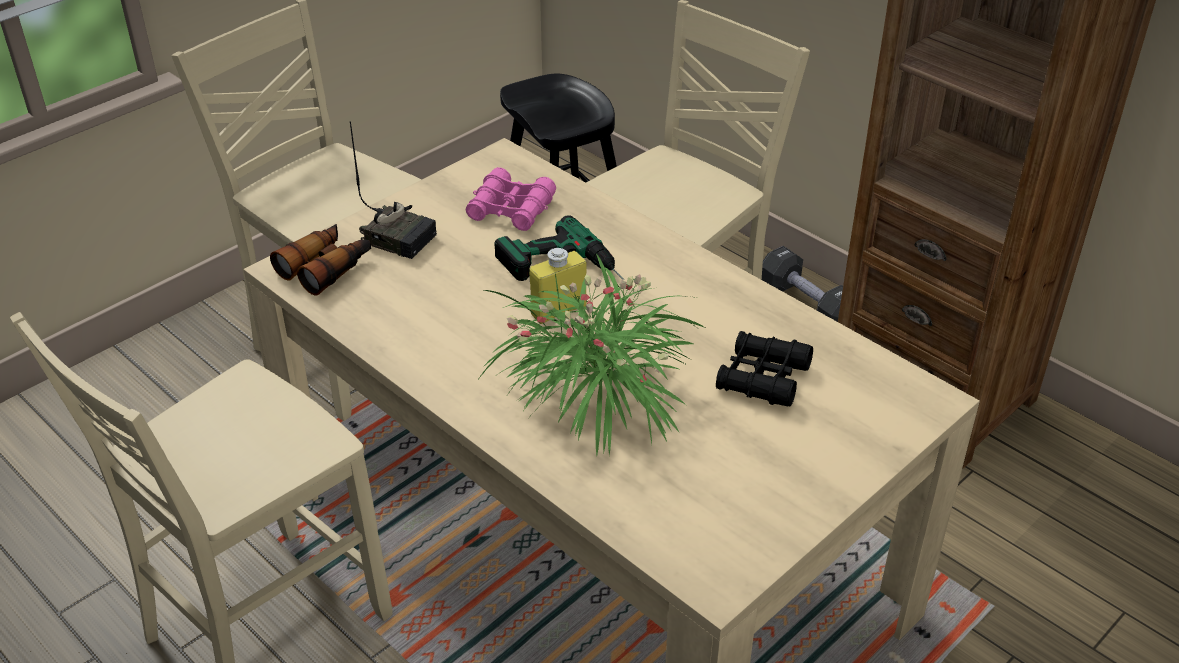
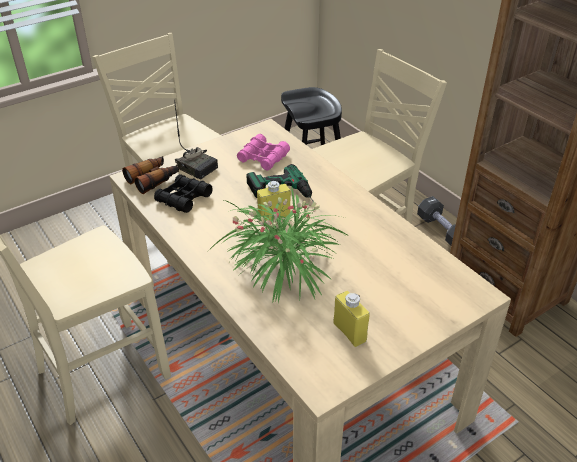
camera: 10 degrees right, 0 degrees up
(737, 487) = (349, 332): none -> yellow bottle
(762, 378) = (381, 269): black binoculars -> black binoculars (183, 199)

